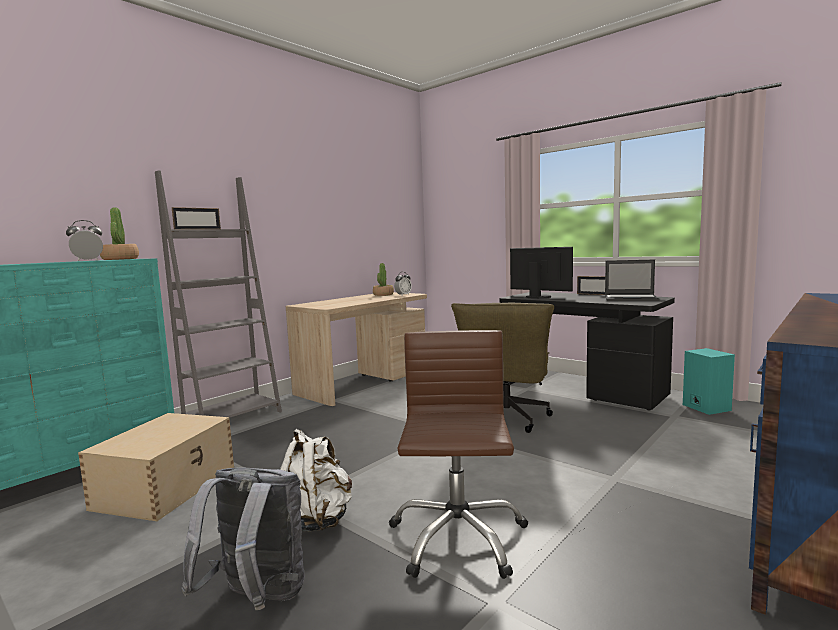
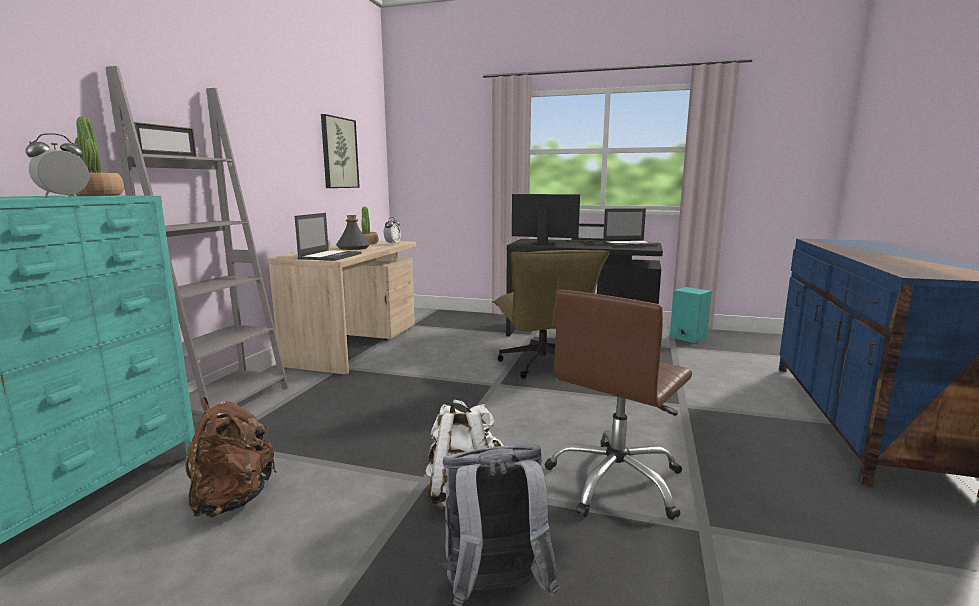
camera: 25 degrees left, 5 degrees up
(167, 486) = (232, 500): beige storage box -> brown backpack
(331, 305) = (330, 256): none -> laptop
(363, 298) = (353, 248): none -> grey bottle
(366, 218) = (339, 153): none -> picture
(457, 537) = (616, 481): brown office chair -> brown office chair turned 120 degrees counterclockwise

